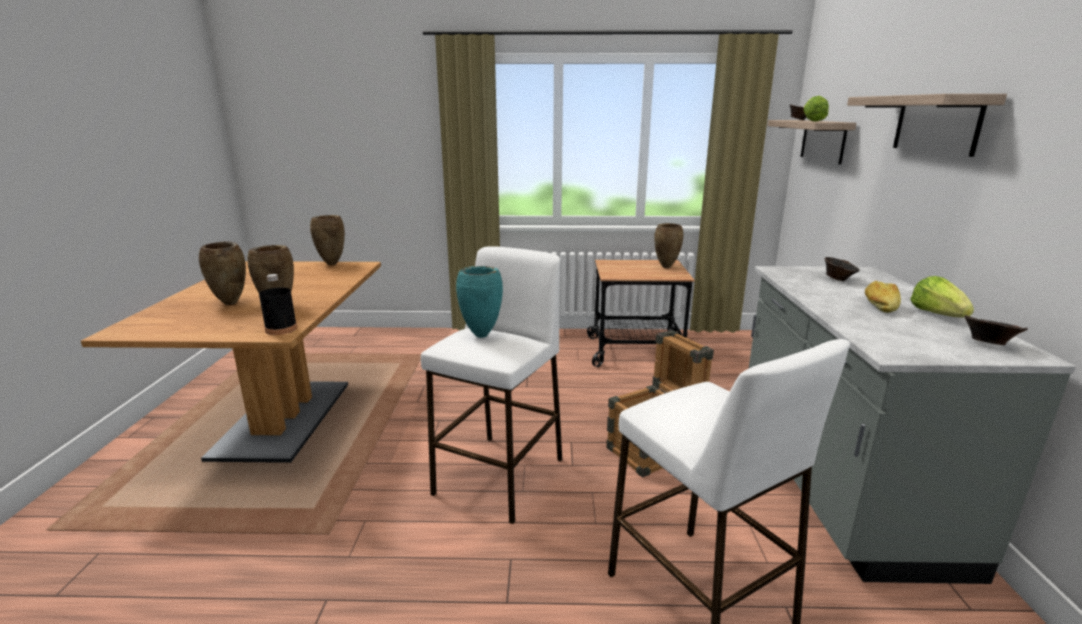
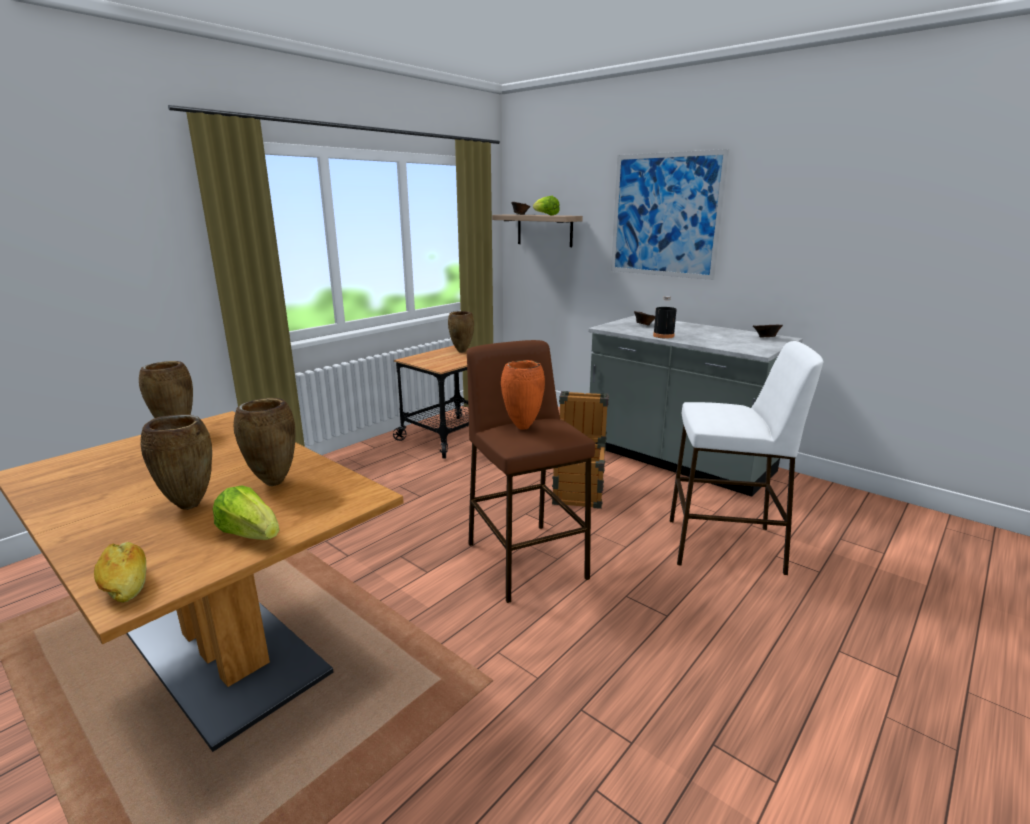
camera: 50 degrees left, 0 degrees up
(281, 329) = (354, 493): black bottle -> black bottle (663, 336)
(481, 335) = (522, 427): turquoise vase -> orange vase
(500, 475) = (525, 560): white stool -> brown stool
(879, 306) = (696, 333): bread -> bread (125, 583)
(936, 124) = (665, 215): shelf -> picture
(937, 315) = (722, 331): lettuce -> lettuce (250, 534)

